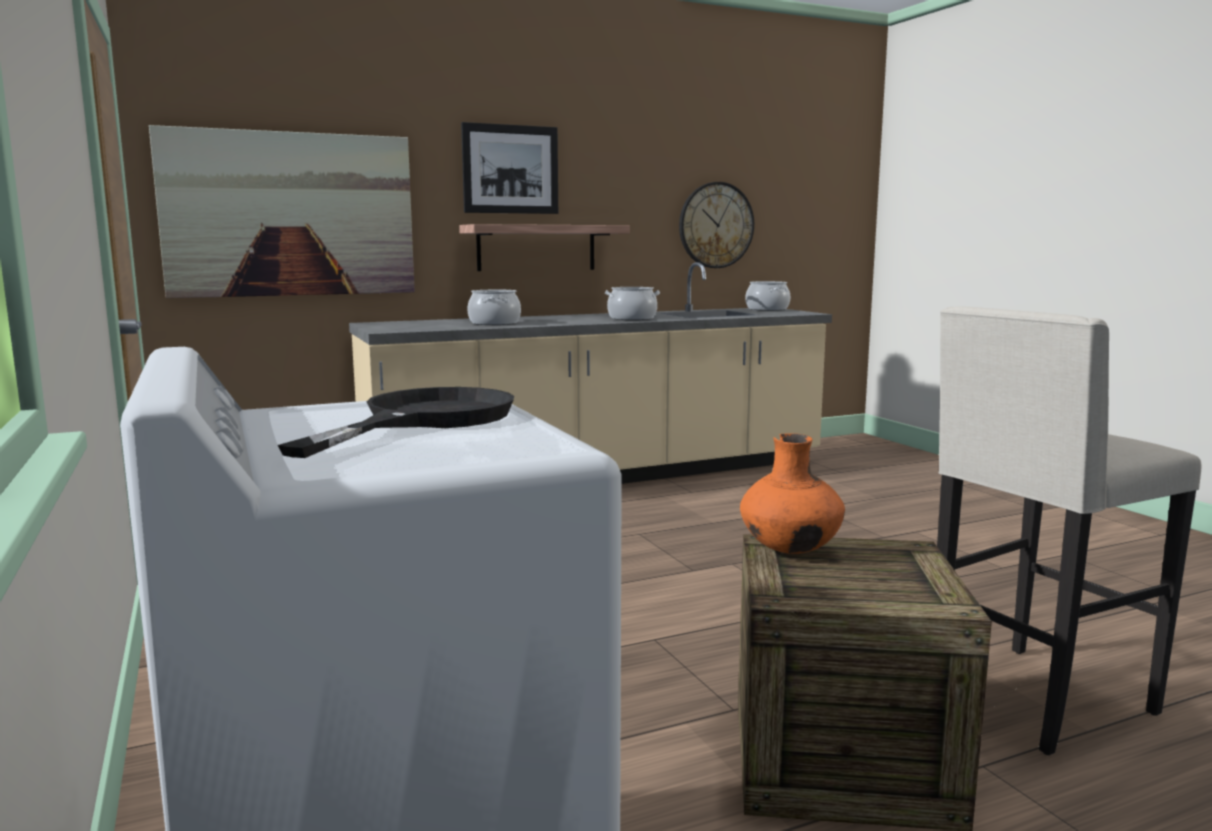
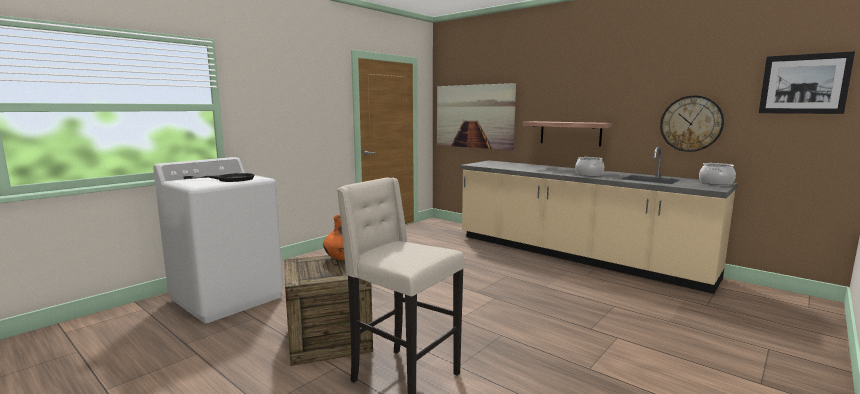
camera: 65 degrees right, 0 degrees up
(495, 323) = (522, 167): cooking pot -> none
(510, 169) = (560, 94): picture -> picture (804, 84)

